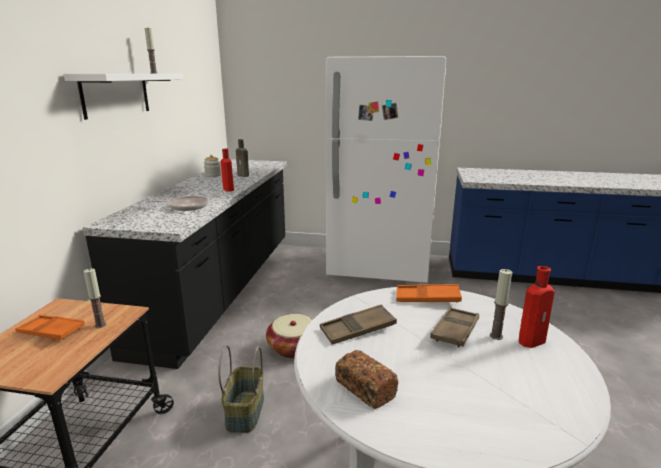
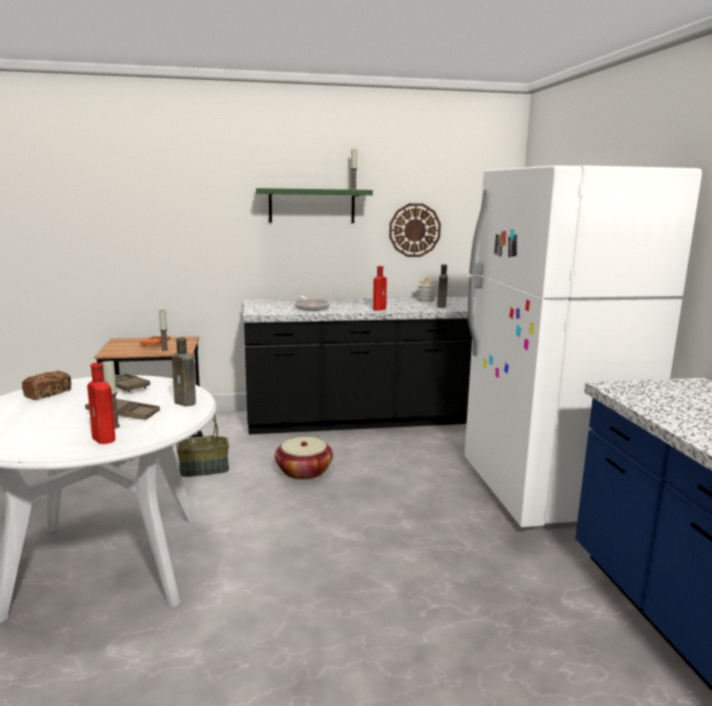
camera: 70 degrees right, 5 degrees down
(116, 94) = (312, 205): white shelf -> green shelf
(182, 113) = (414, 230): none -> wall clock
(427, 298) = (186, 403): orange tray -> brown bottle

